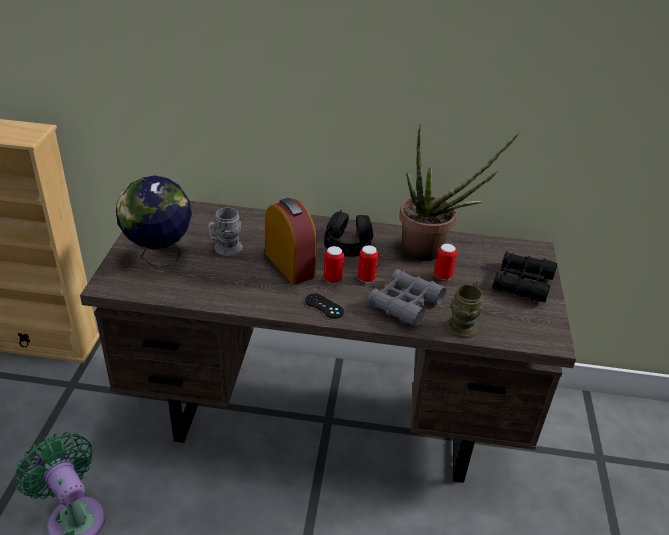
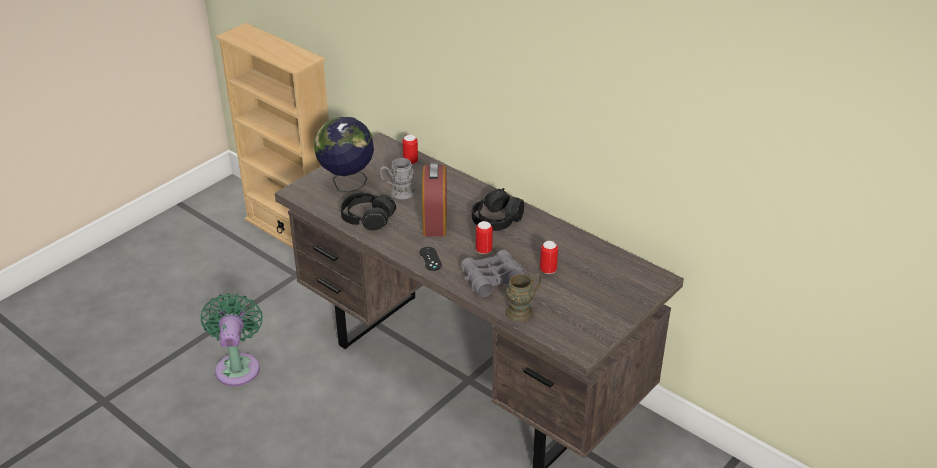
camera: 35 degrees right, 0 degrees up
(217, 287) = (367, 218): none -> black headphones
(332, 279) = (456, 242): can -> can (410, 162)
(431, 251) = (560, 248): potted plant -> none
(522, 283) = (610, 299): black binoculars -> none

